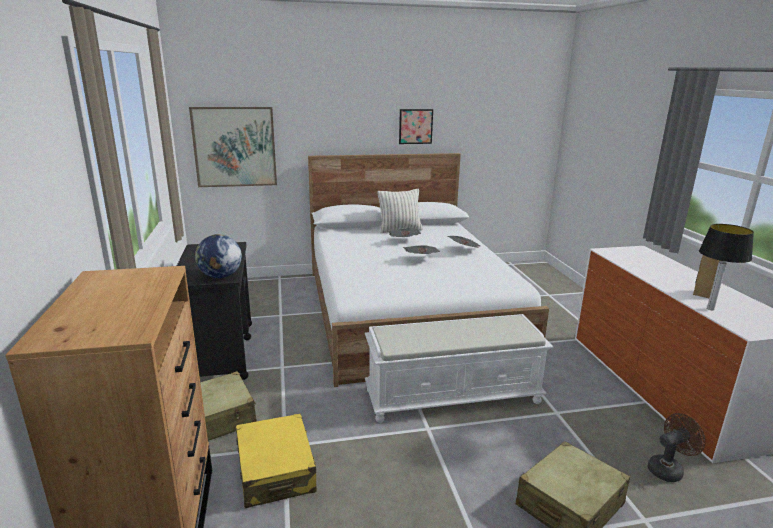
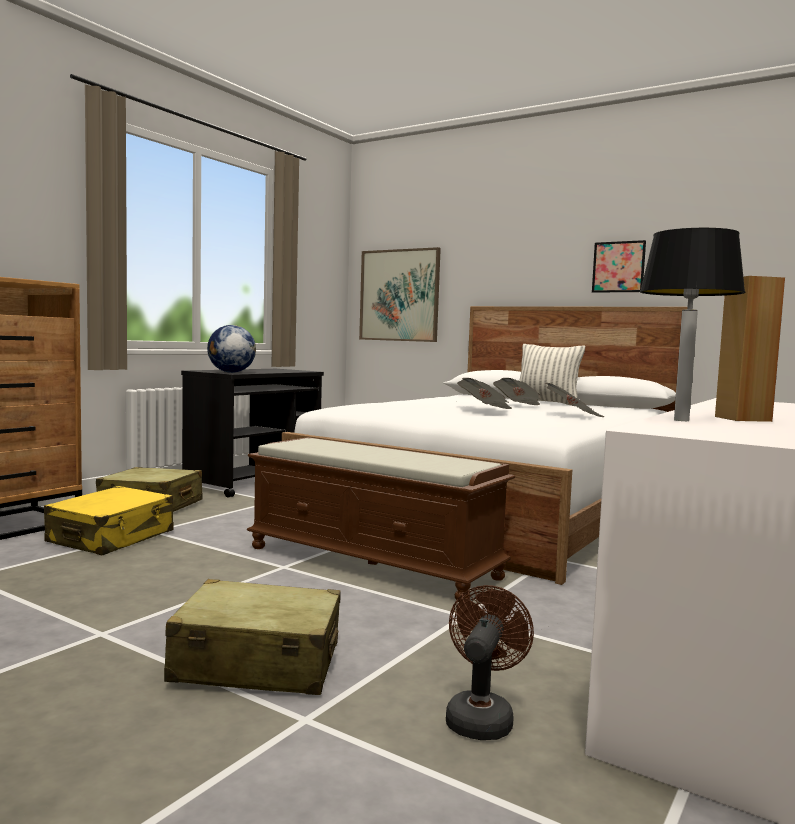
camera: 45 degrees right, 15 degrees down
(453, 396) = (374, 562): white bench -> brown bench
(668, 469) = (481, 717): brown fan -> brown fan turned 90 degrees counterclockwise

